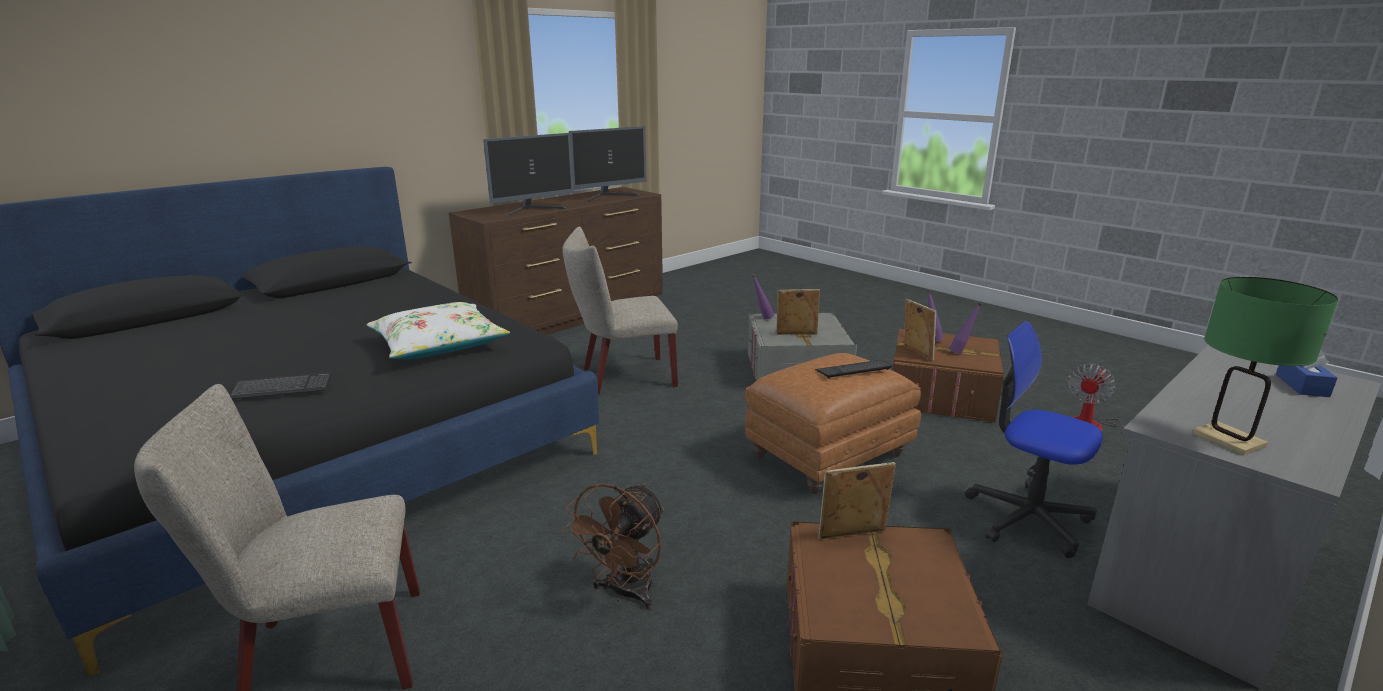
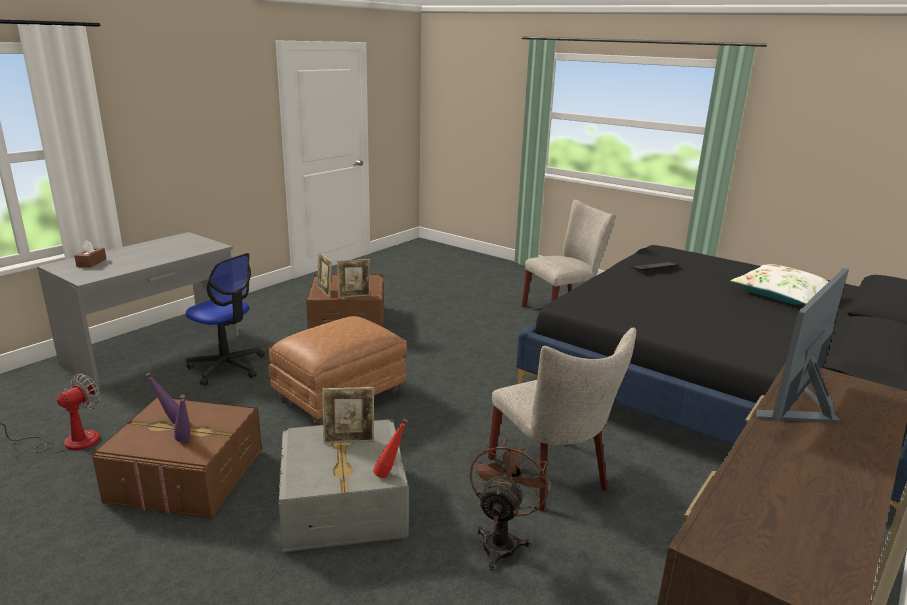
camera: 170 degrees right, 0 degrees up
(439, 345) = (622, 297): white pillow -> white pillow (780, 294)
(609, 196) = (770, 507): monitor -> none
(622, 377) = (552, 477): beige chair -> beige chair turned 90 degrees clockwise
(625, 593) = (458, 329): brown fan -> brown fan (502, 541)
(762, 318) = (390, 474): purple bottle -> red bottle
(853, 370) = (323, 331): keyboard -> none
(916, 353) = (223, 418): picture frame -> picture frame (324, 292)
(1228, 440) = (192, 243): green table lamp -> none
(1302, 385) = (91, 263): blue tissue box -> brown tissue box

